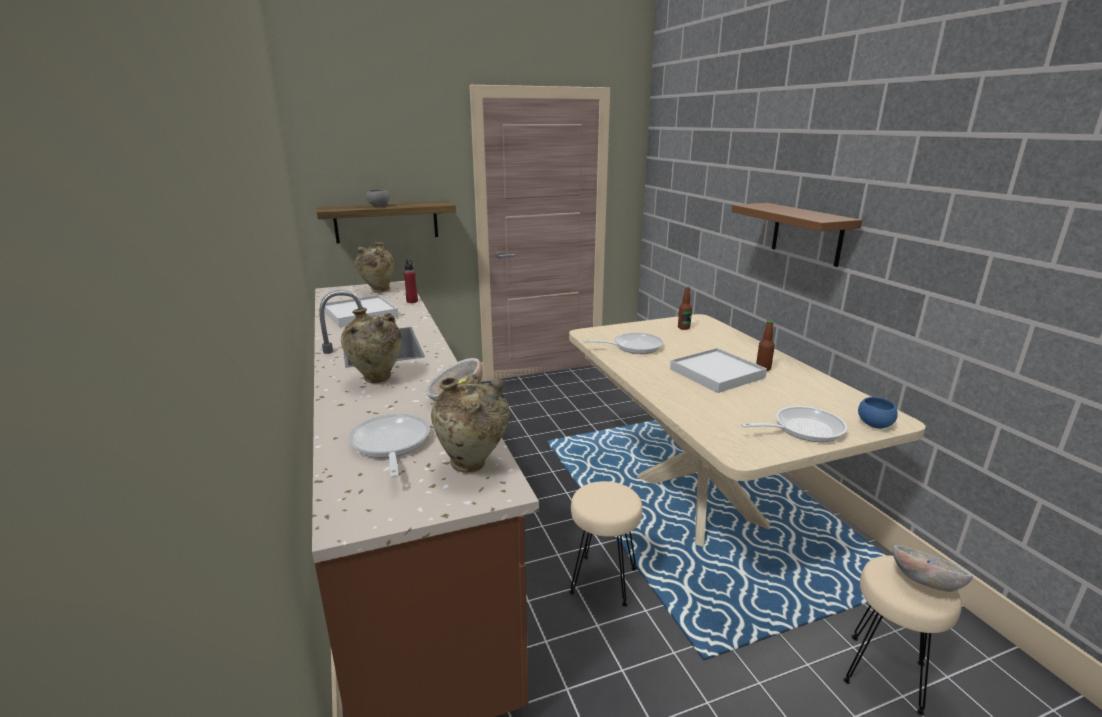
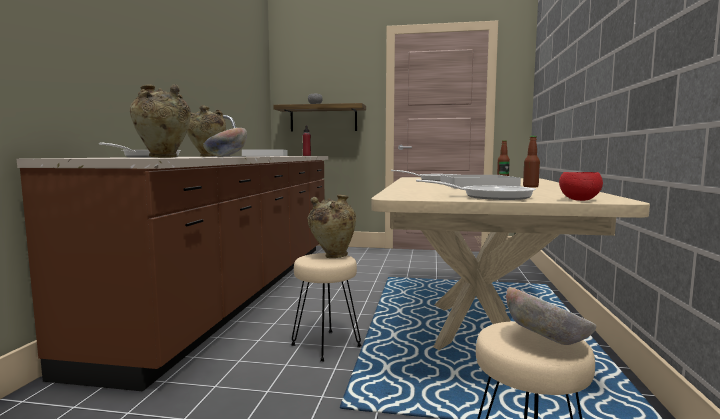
camera: 30 degrees right, 15 degrees down
(377, 291) = (298, 155): beige vase -> beige vase (332, 256)
(807, 234) = (603, 70): brown shelf -> none
(874, 425) = (579, 200): blue bowl -> red bowl

